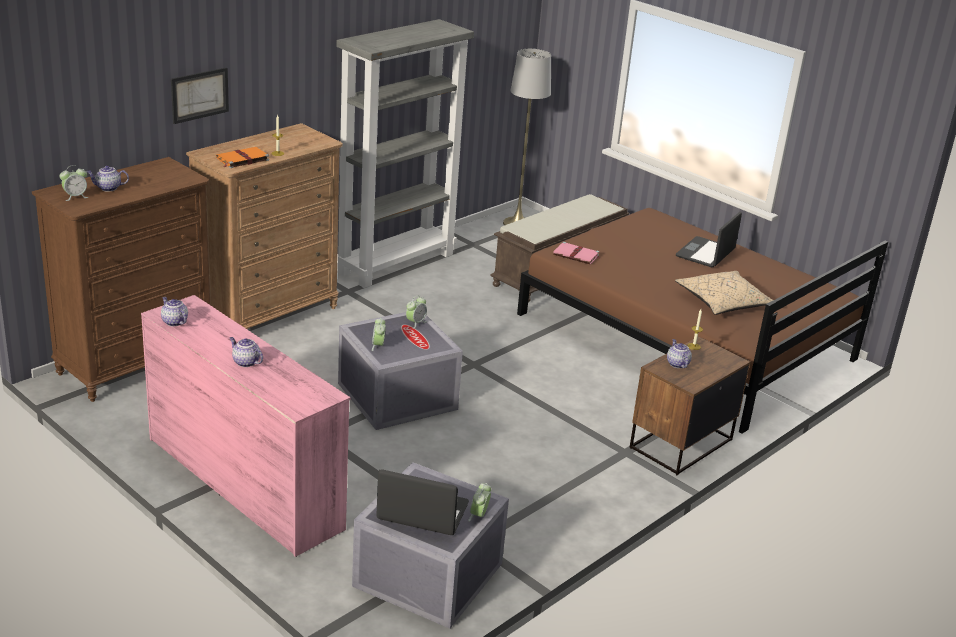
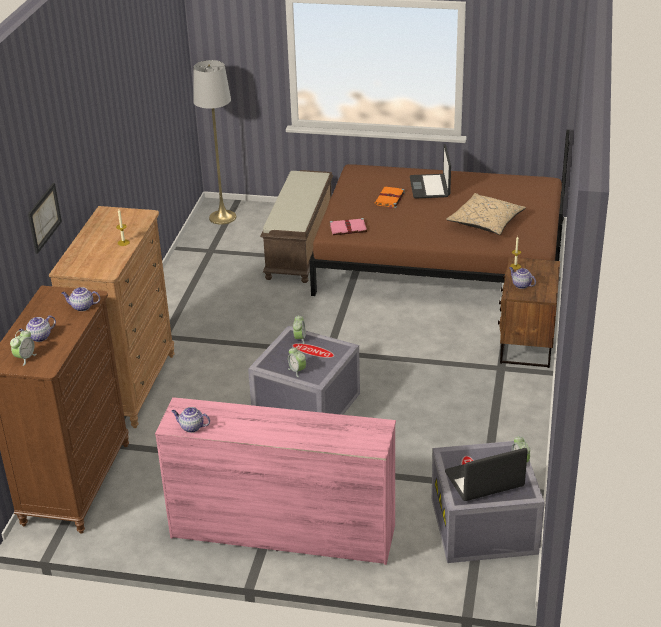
camera: 30 degrees left, 5 degrees up
(242, 159) = (104, 261): orange book -> orange book (389, 199)
(245, 362) = (289, 432): teapot -> teapot (82, 307)
(396, 263) = (172, 294): grey bookcase -> none

